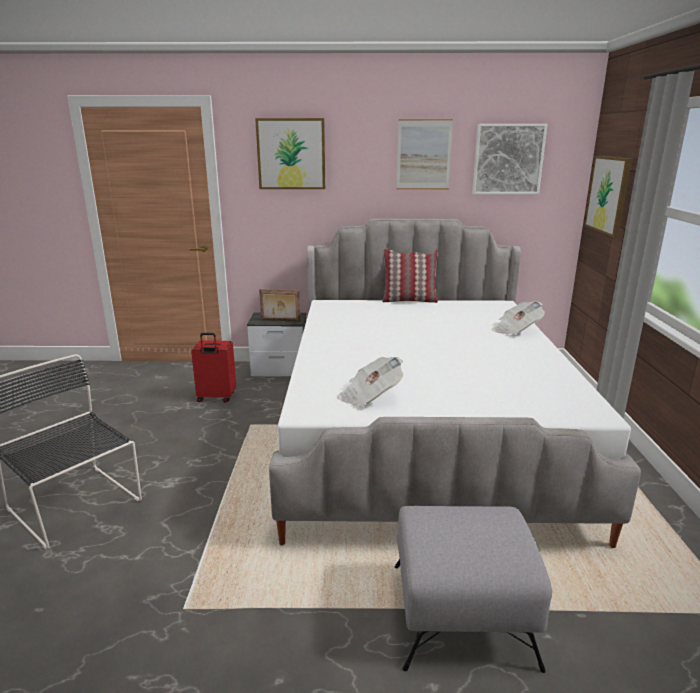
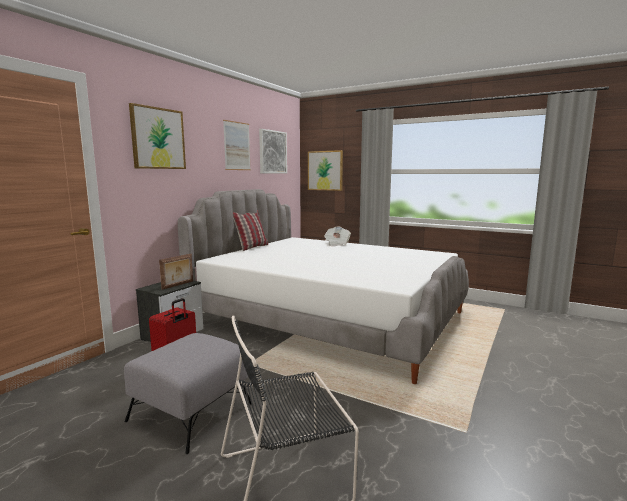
camera: 60 degrees left, 10 degrees down
(370, 397) = (392, 275): newspaper -> none
(462, 614) = (493, 352): grey ottoman -> grey ottoman (191, 411)

